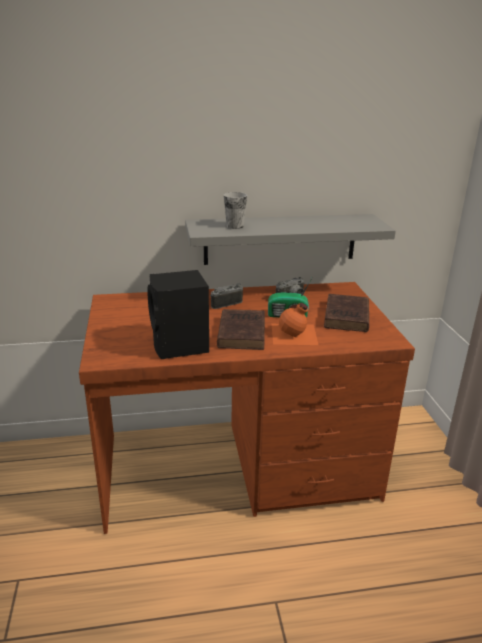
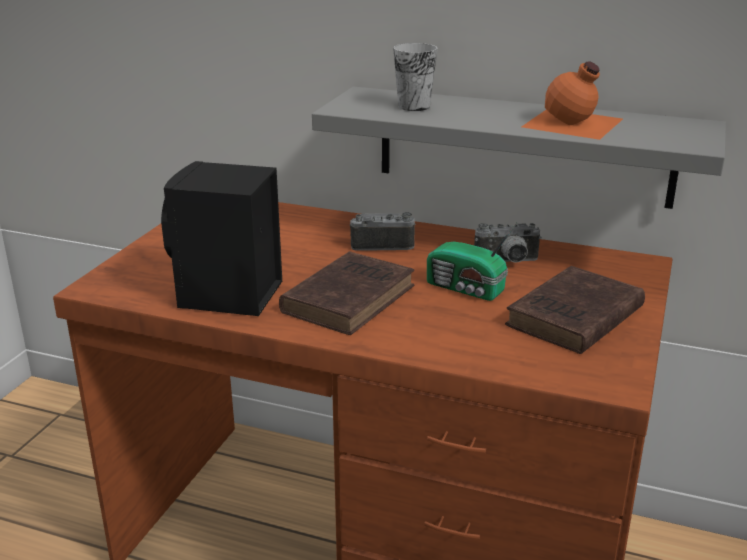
camera: 30 degrees right, 0 degrees up
(295, 334) = (437, 323): orange bottle -> orange bottle (573, 123)

